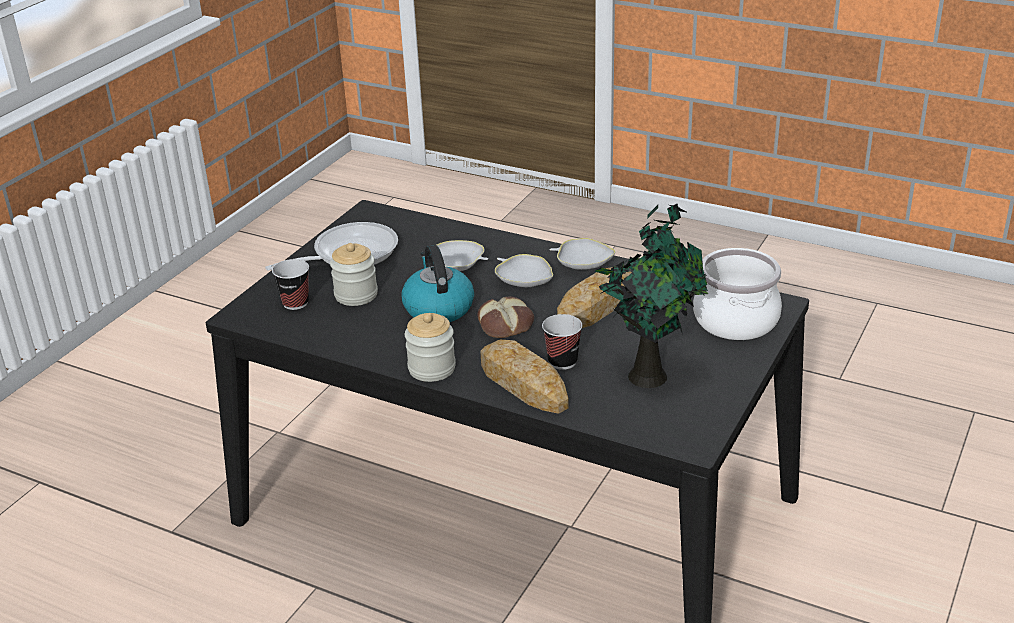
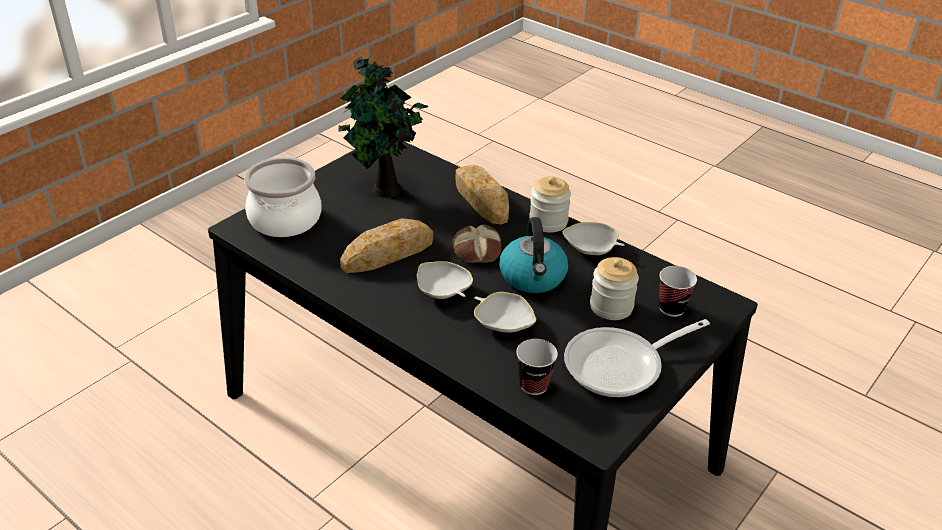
camera: 170 degrees left, 5 degrees up
(562, 361) = (443, 210): cup -> cup (534, 385)
(582, 265) = (377, 301): white bowl -> white bowl (591, 249)

